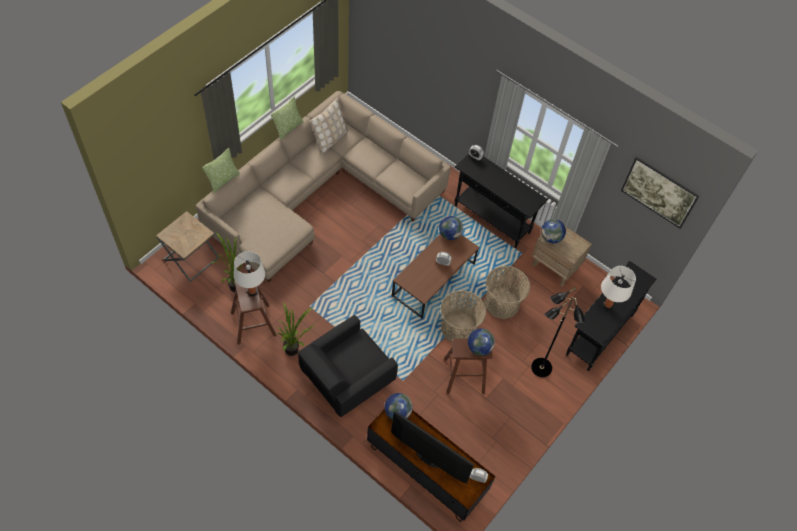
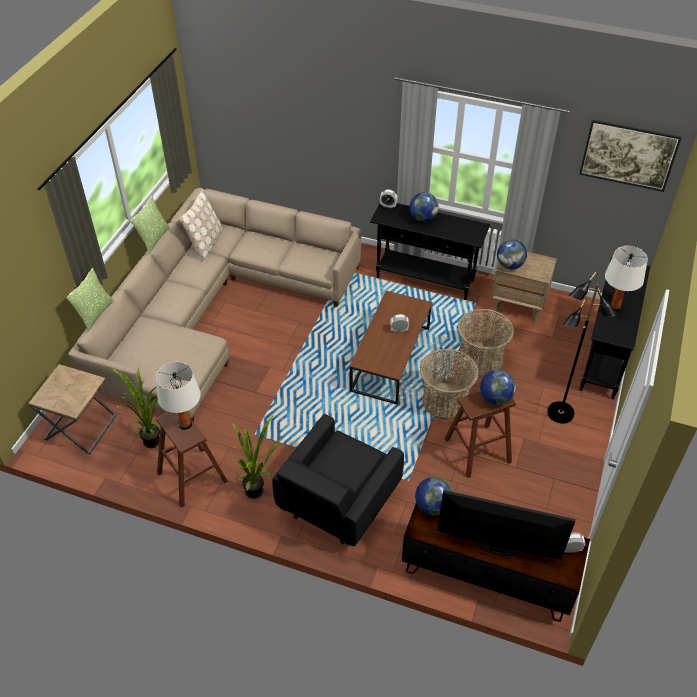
camera: 15 degrees left, 10 degrees down
(449, 234) = (392, 299): globe -> globe (423, 218)

